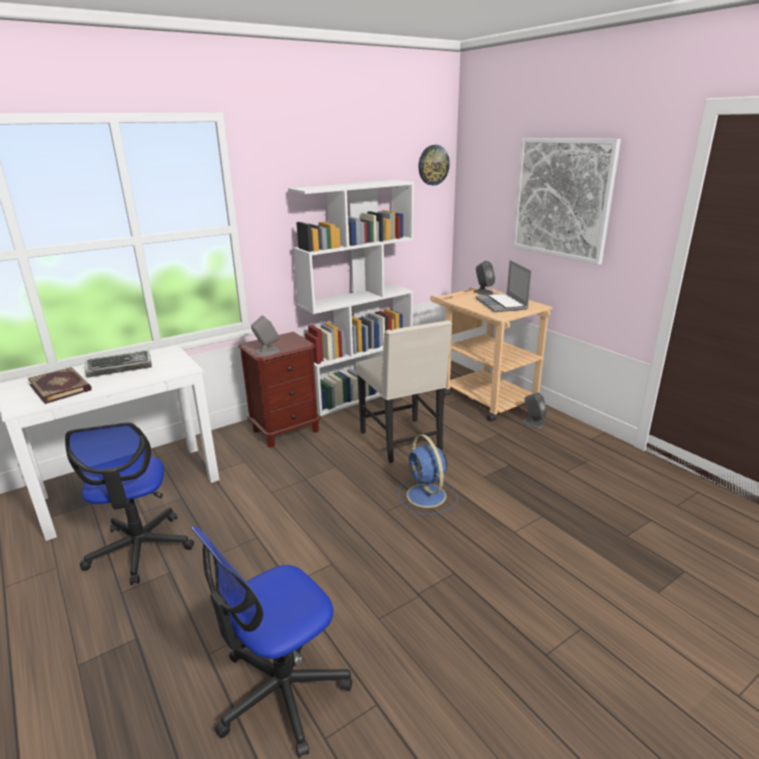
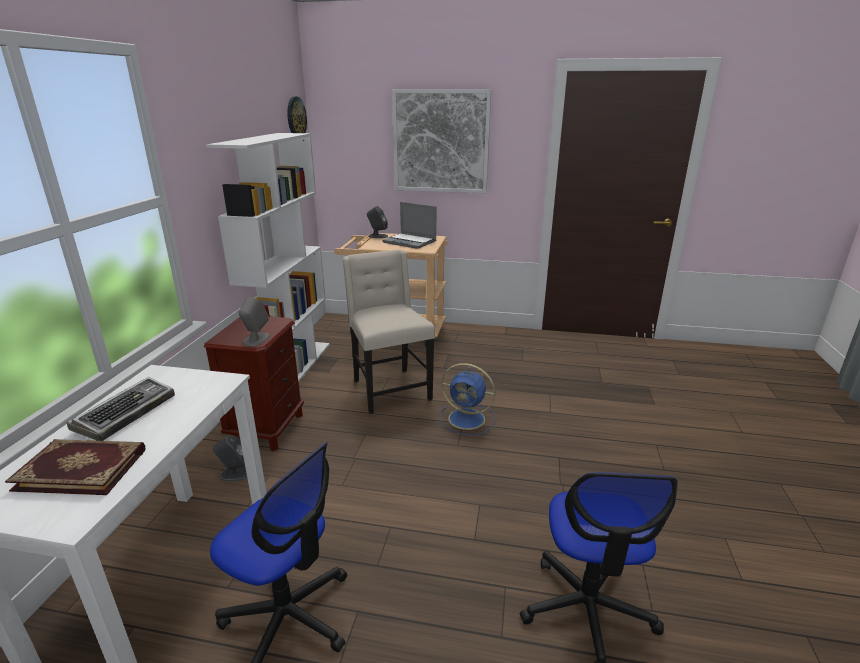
camera: 45 degrees left, 0 degrees up
(403, 441) = (389, 389): beige chair -> beige chair turned 135 degrees counterclockwise
(533, 423) = (458, 337): grey speaker -> grey speaker (234, 474)

